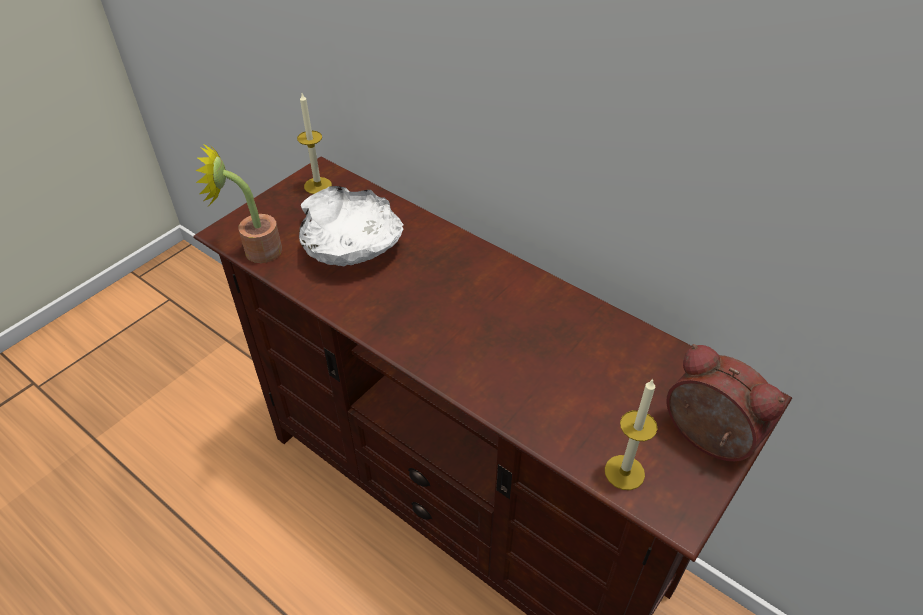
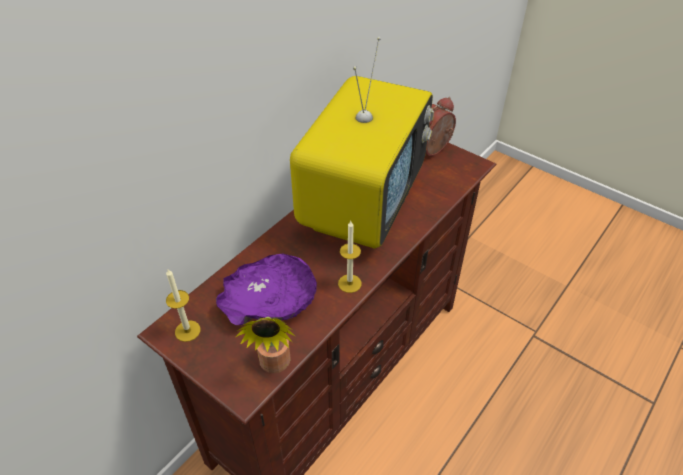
camera: 90 degrees left, 0 degrees up
(350, 242) = (269, 300): white bowl -> purple bowl
(532, 330) = (362, 205): none -> television
(624, 472) = (456, 178): candle -> candle (349, 283)

